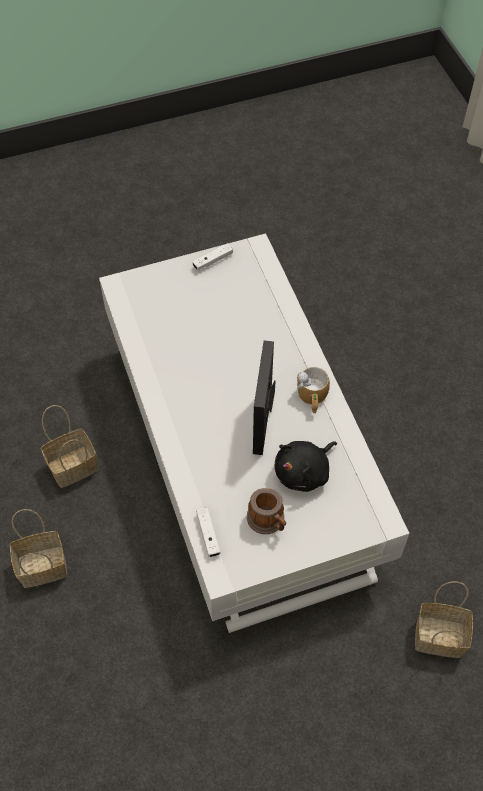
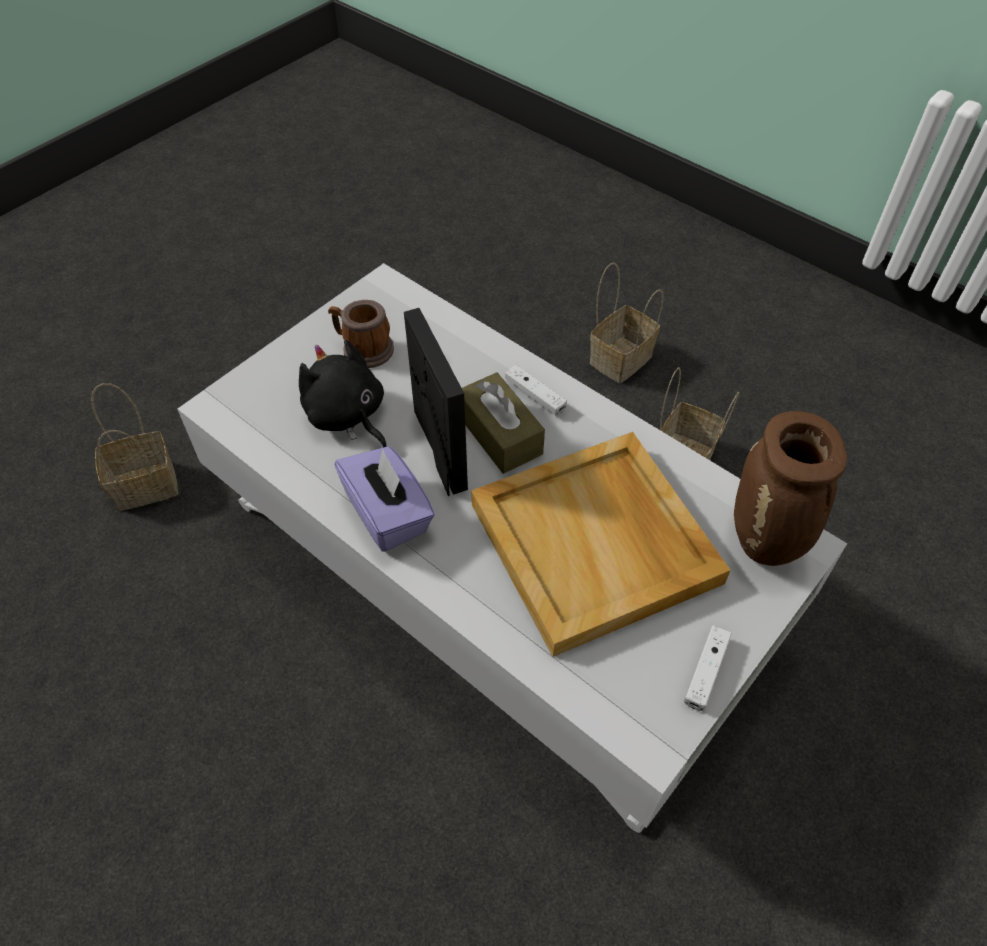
camera: 150 degrees right, 5 degrees down
(136, 295) = (765, 542): none -> brown vase
(208, 534) = (424, 309): white game controller -> white game controller (535, 396)
(216, 332) = (597, 544): none -> beige tray
(222, 415) = (499, 434): none -> brown tissue box
(304, 472) = (347, 416): black plush toy -> black plush toy turned 60 degrees counterclockwise
(312, 397) = (388, 514): mug -> purple tissue box

